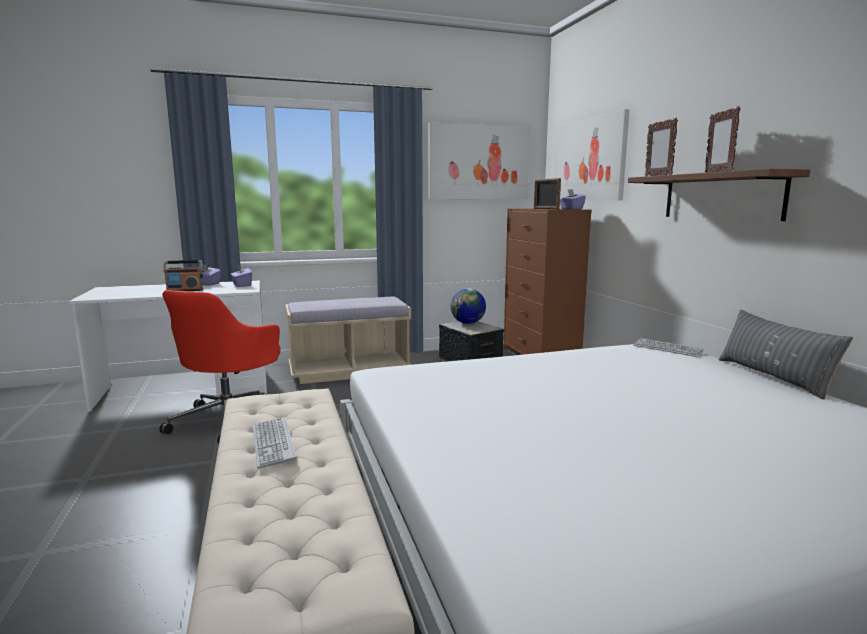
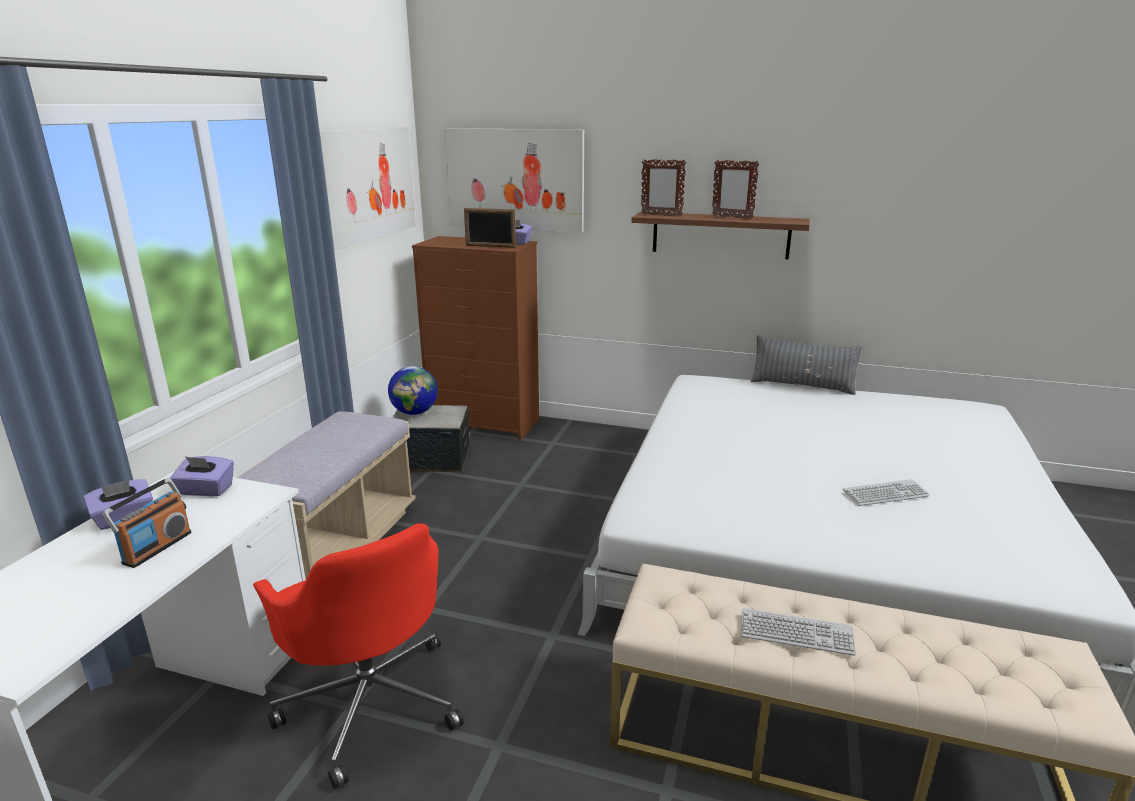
camera: 55 degrees left, 10 degrees up
(667, 348) = (705, 383): keyboard -> keyboard (885, 494)

